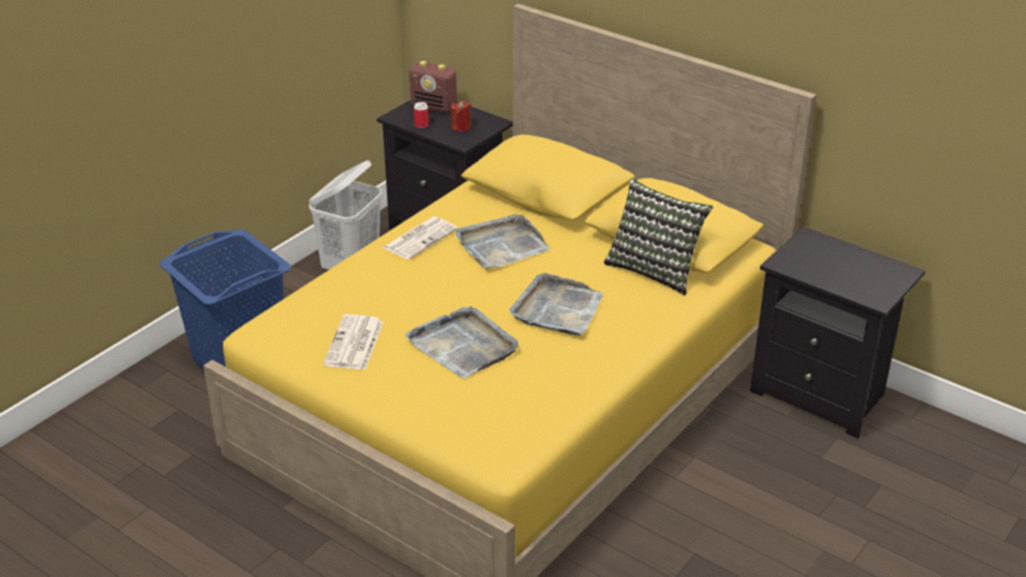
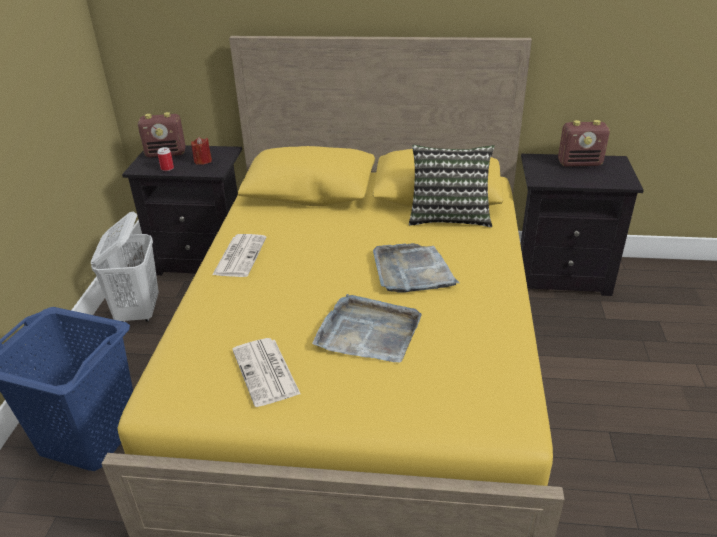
camera: 30 degrees left, 0 degrees up
(501, 245) = (314, 238): grey tray -> none
(855, 260) = (580, 163): none -> radio

